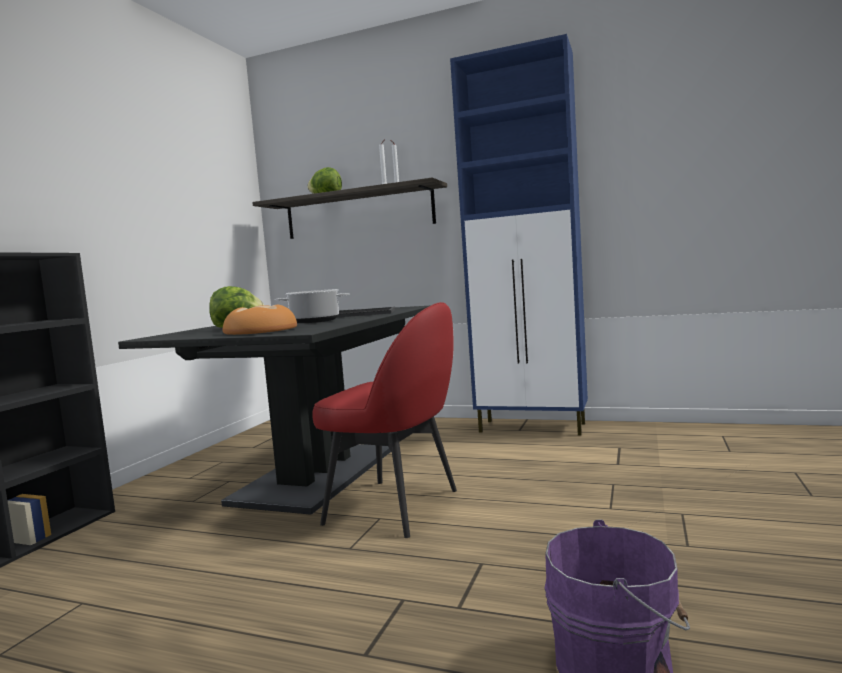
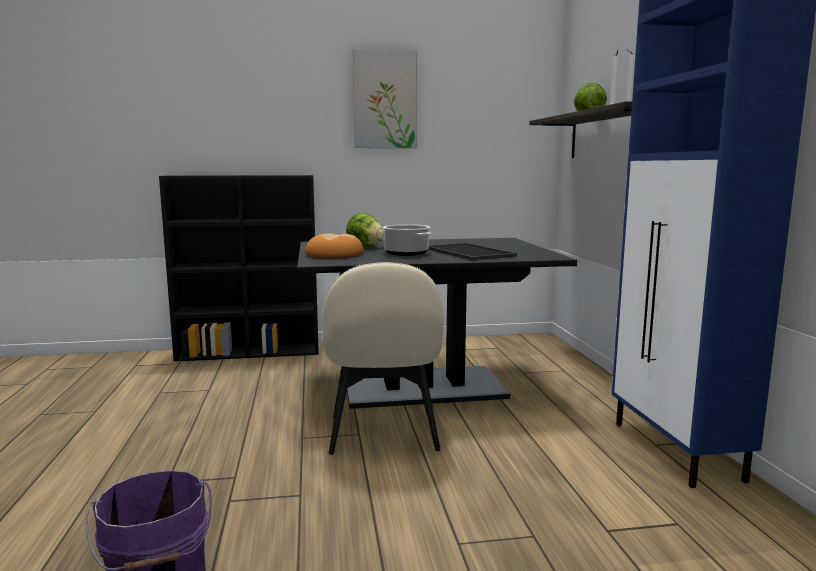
camera: 60 degrees right, 5 degrees up
(113, 162) = (384, 100): none -> picture
(396, 507) = (383, 434): red chair -> beige chair

